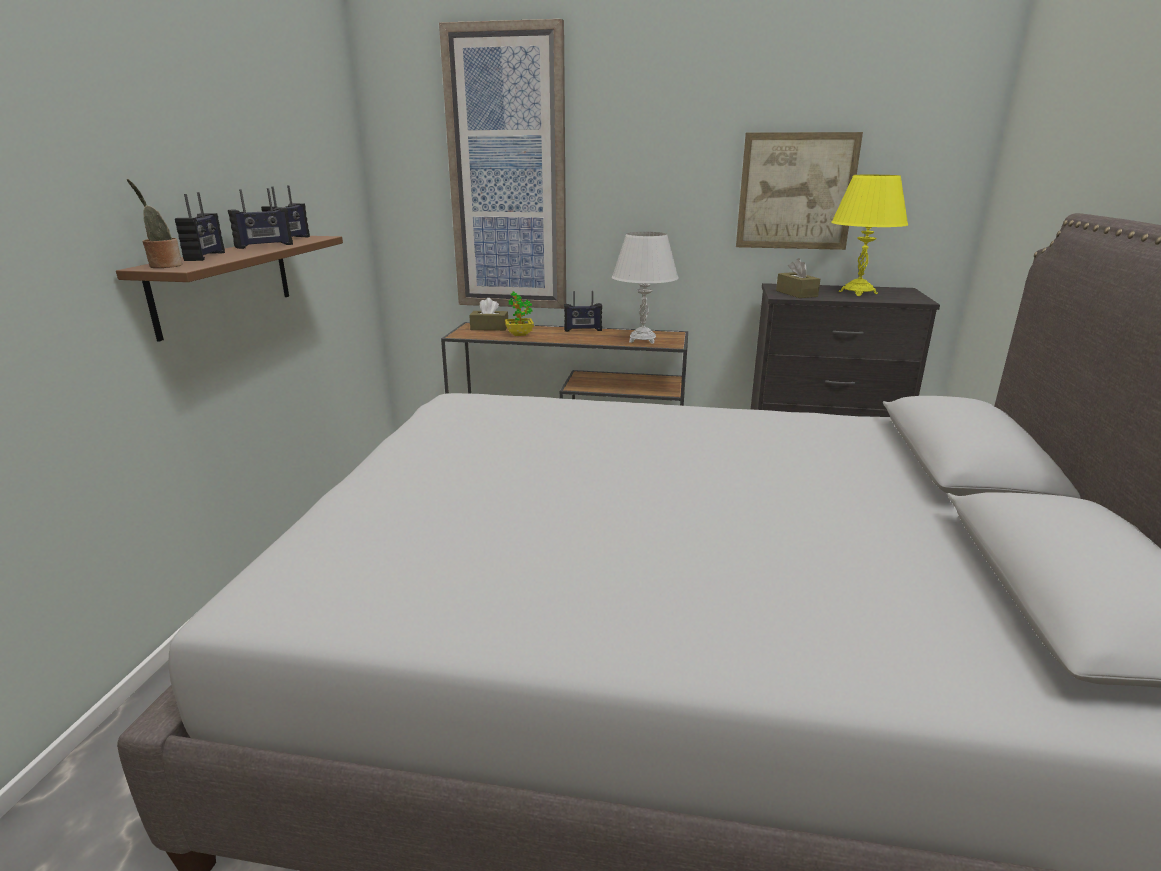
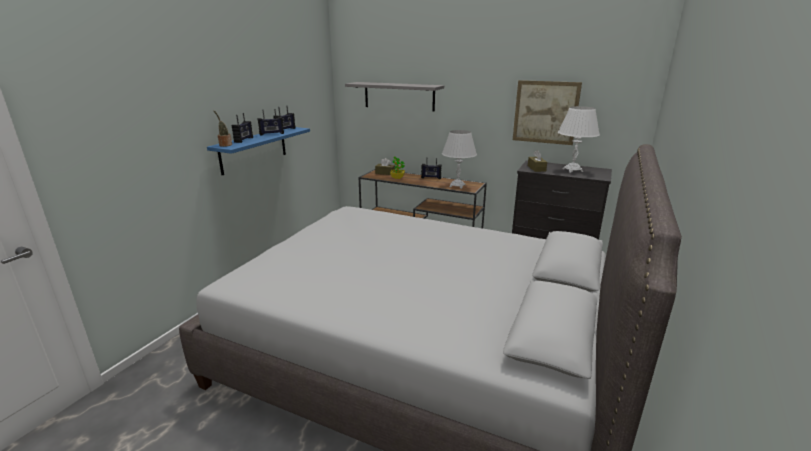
camera: 15 degrees right, 0 degrees up
(224, 283) = (254, 149): brown shelf -> blue shelf
(508, 174) = (399, 96): picture -> grey shelf
(858, 292) = (572, 170): yellow table lamp -> white table lamp

